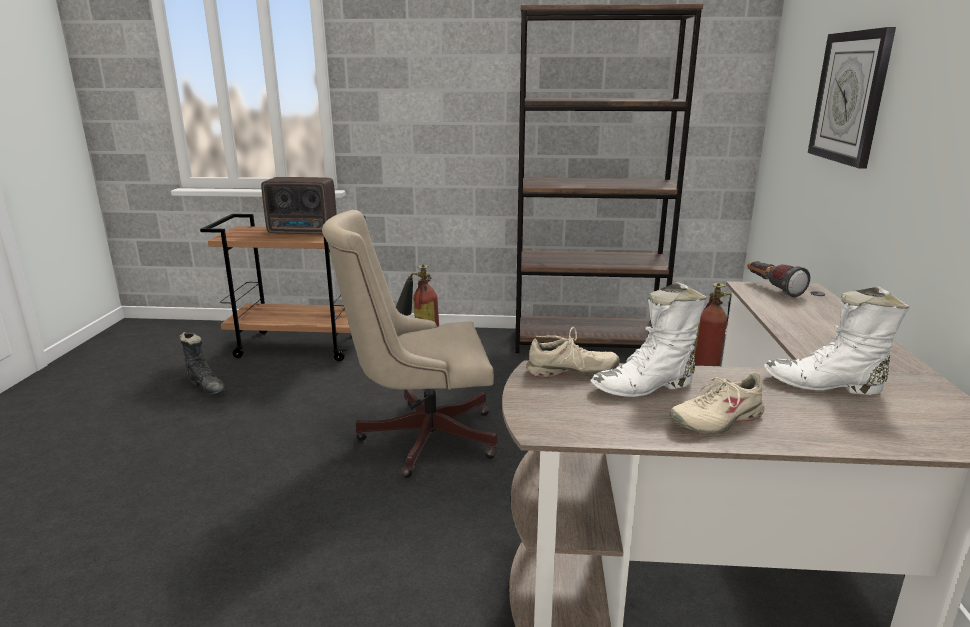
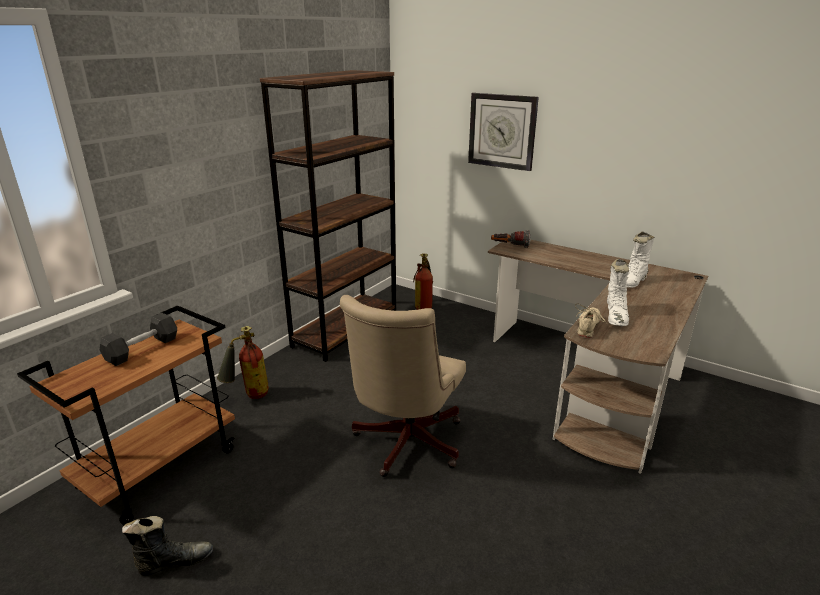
camera: 60 degrees left, 5 degrees up
(304, 232) = (142, 349): radio -> grey dumbbell
(716, 420) = (656, 313): beige shoe -> none

